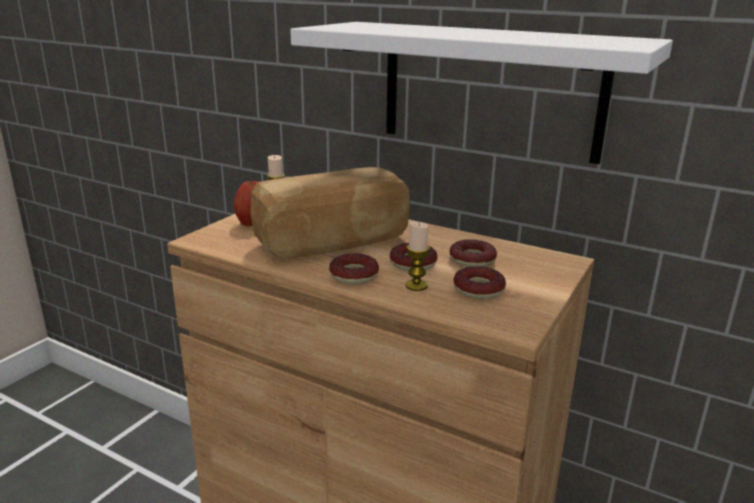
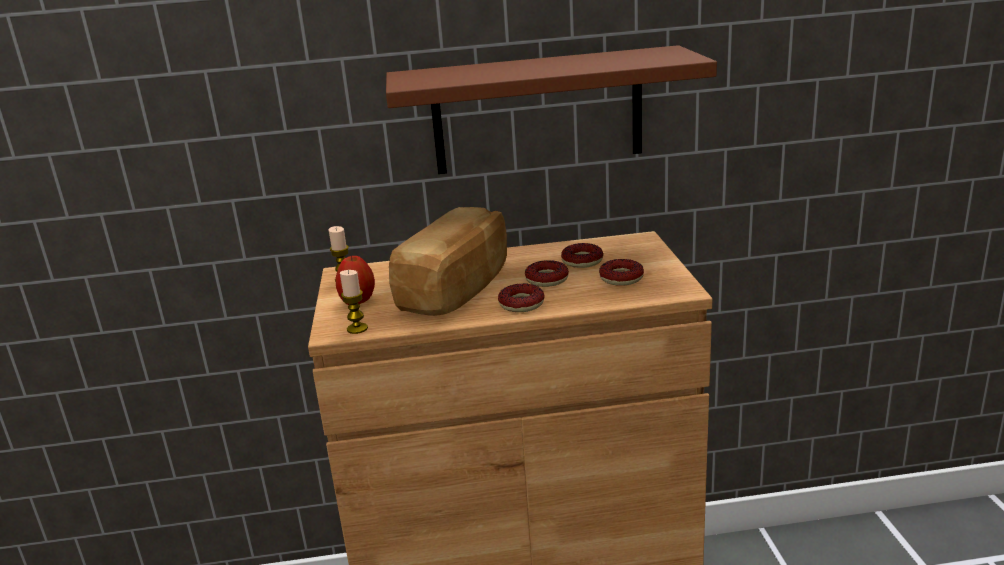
camera: 35 degrees left, 0 degrees up
(416, 286) = (578, 292): candle -> candle (357, 329)
(490, 90) = (537, 111): white shelf -> brown shelf

